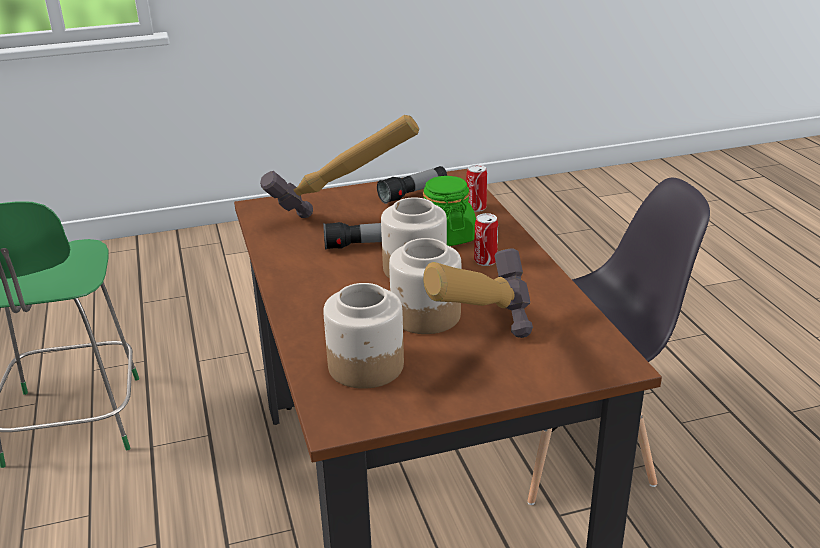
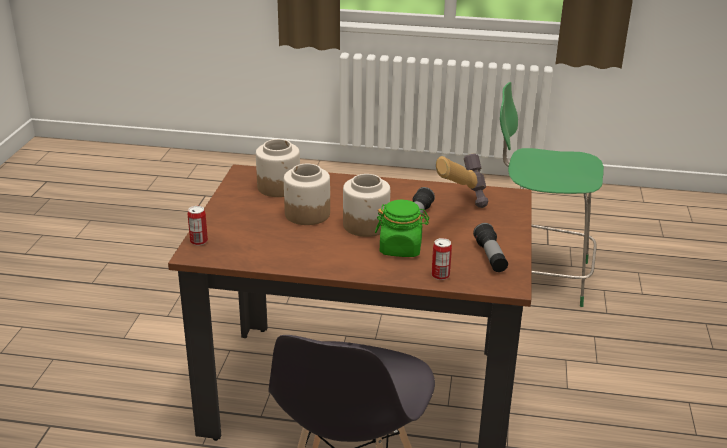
camera: 115 degrees right, 0 degrees up
(475, 354) = (253, 217): hammer -> none
(485, 261) = (351, 252): can -> can (199, 241)

